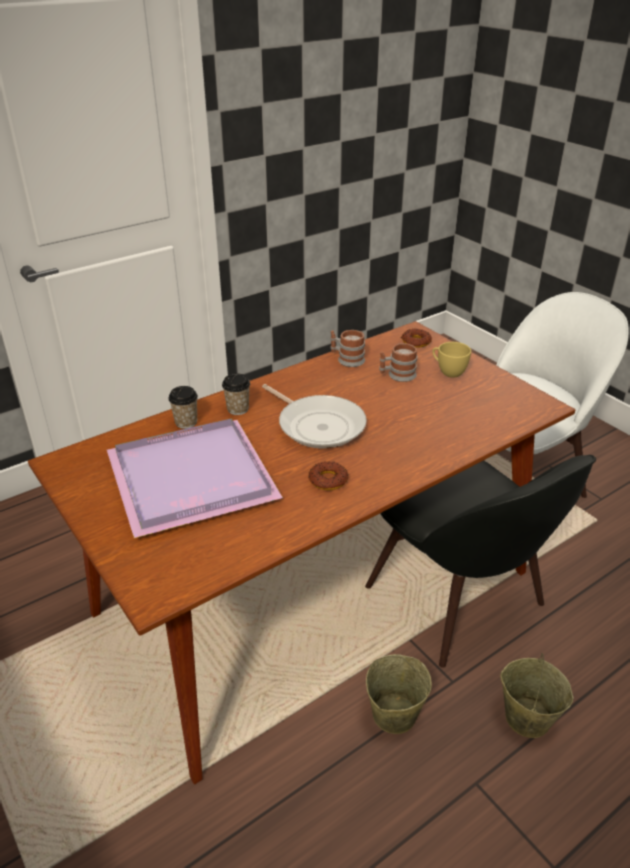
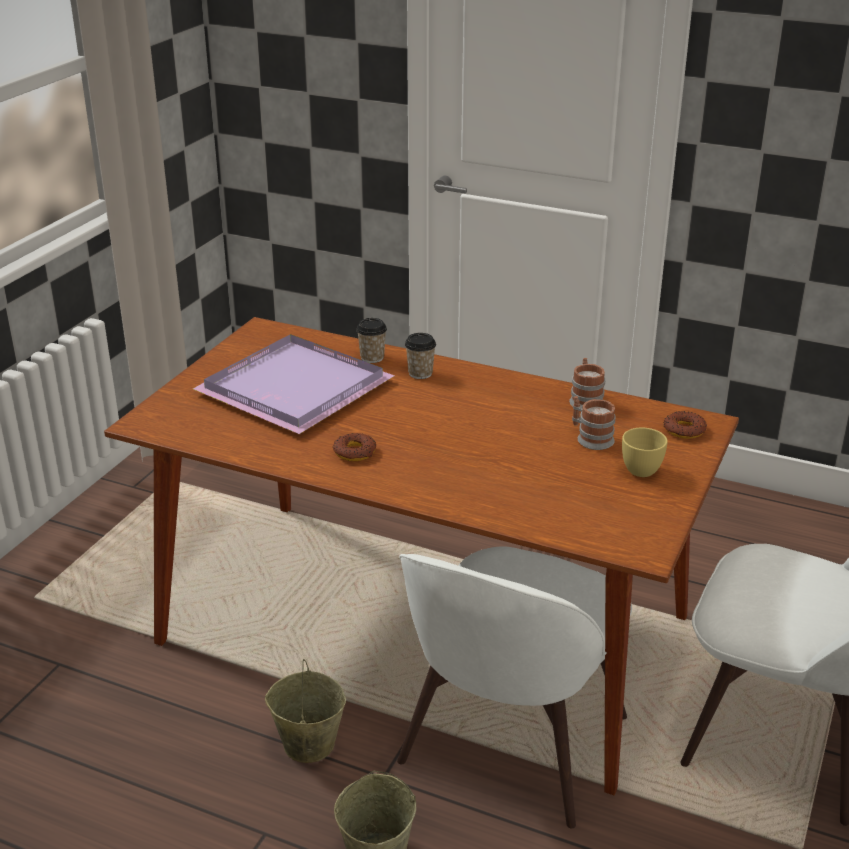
camera: 60 degrees right, 5 degrees down
(318, 425) = (439, 421): frying pan -> none
(459, 600) = (509, 746): black chair -> white chair

